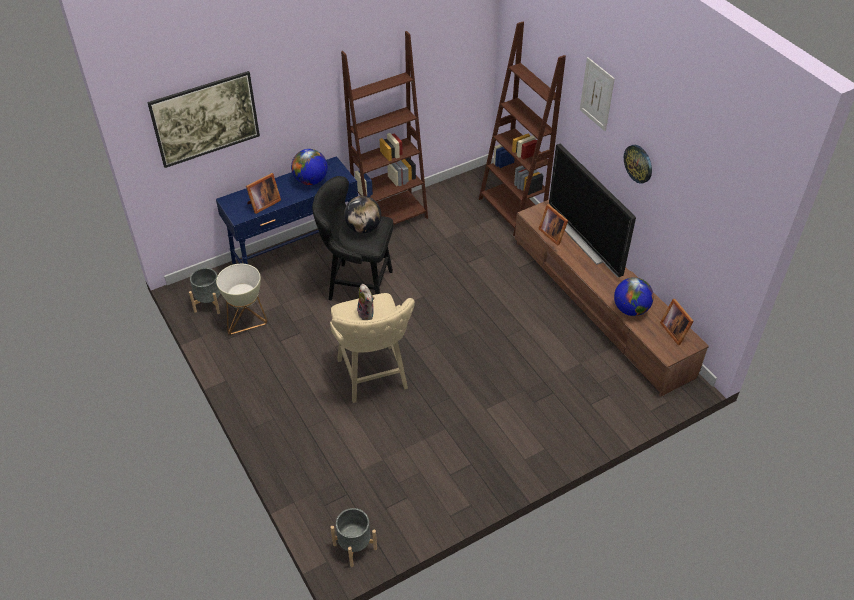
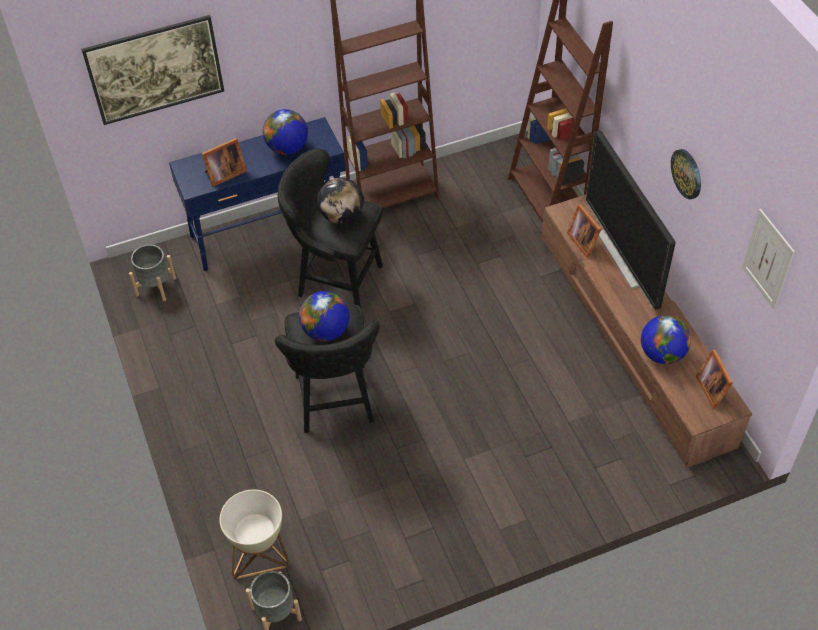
camera: 10 degrees right, 5 degrees up
(246, 321) = (196, 314): planter -> planter (260, 558)
(367, 314) = (326, 331): plush toy -> globe
(373, 377) = (335, 402): beige stool -> black stool
(597, 94) = (645, 77): picture -> picture (768, 259)

